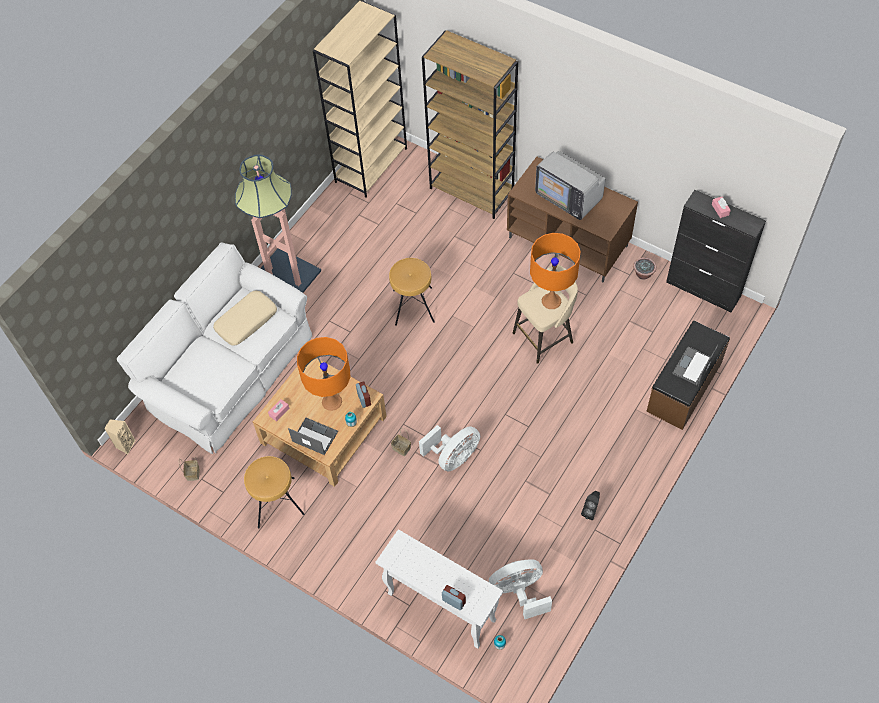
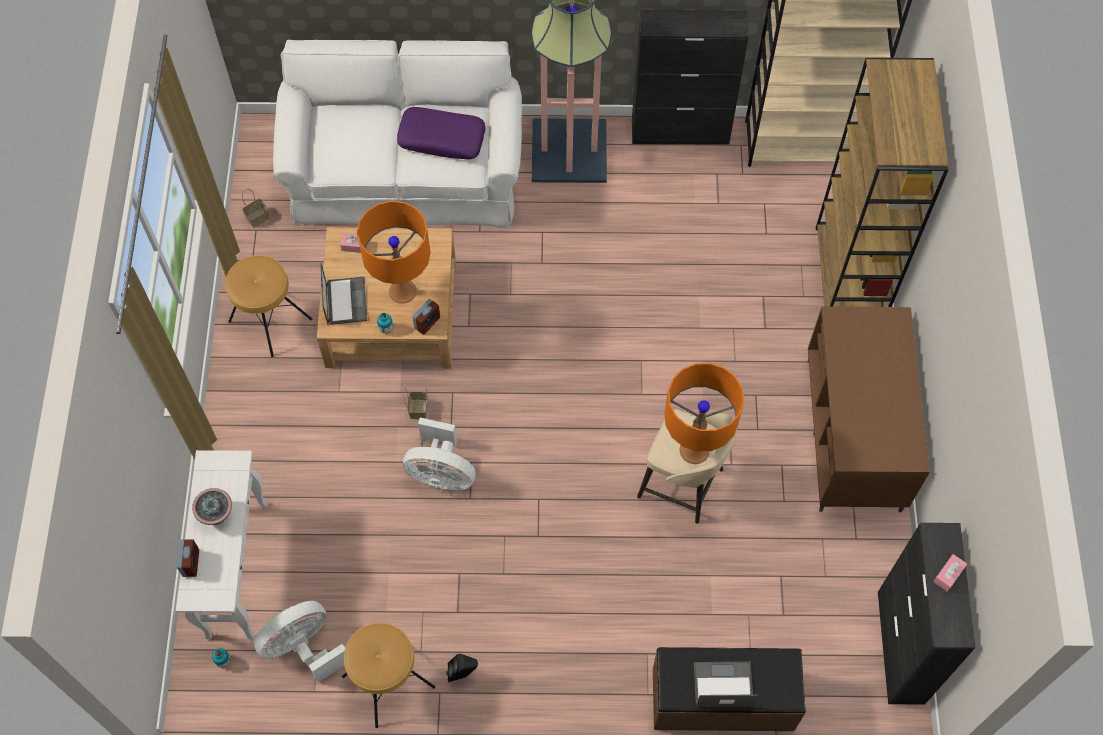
camera: 55 degrees right, 5 degrees up
(125, 445) = (253, 133): beige speaker -> none
(246, 321) = (442, 138): beige pillow -> purple pillow
(316, 216) = (680, 132): none -> black cabinet
(413, 306) = (625, 309): brown stool -> brown stool (388, 681)
(519, 592) = (304, 647): white fan -> white fan turned 75 degrees counterclockwise
(568, 197) = (870, 382): television -> none
(643, 274) = (869, 555): potted plant -> potted plant (216, 514)

